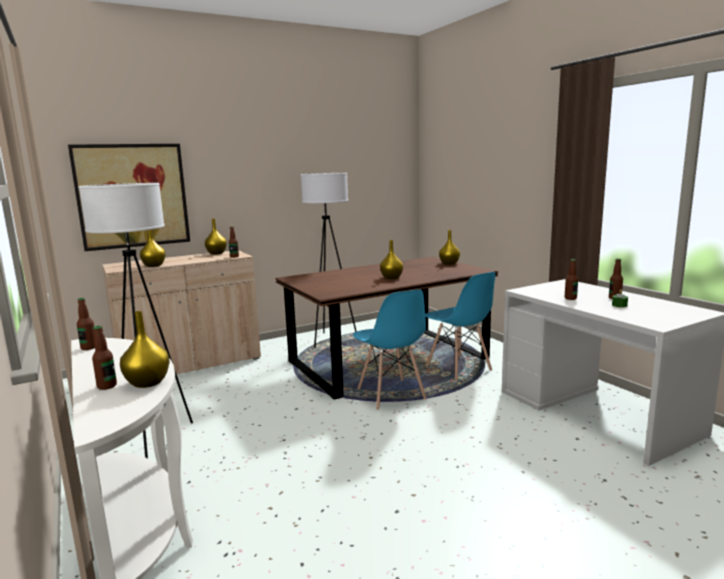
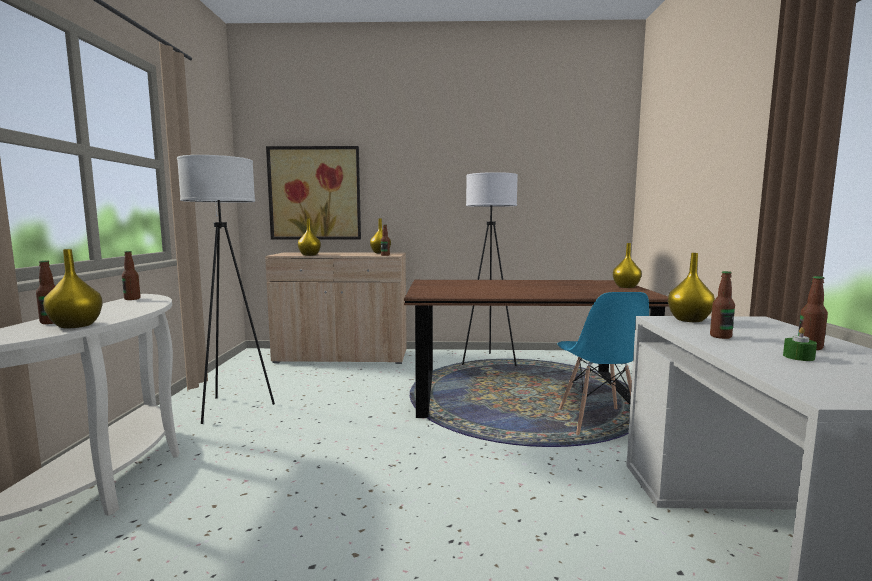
camera: 30 degrees right, 5 degrees down
(391, 278) = (524, 290): yellow vase -> yellow vase (689, 320)
(391, 395) = (480, 429): blue chair -> none

